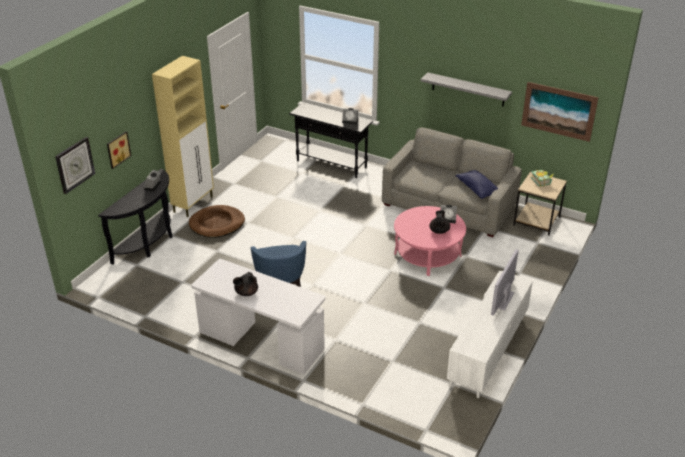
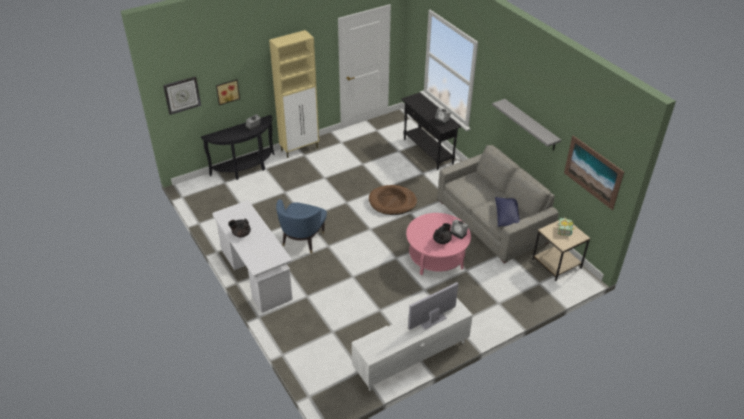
camera: 30 degrees right, 5 degrees up
(217, 224) = (302, 171): brown dog bed -> brown dog bed (392, 202)

